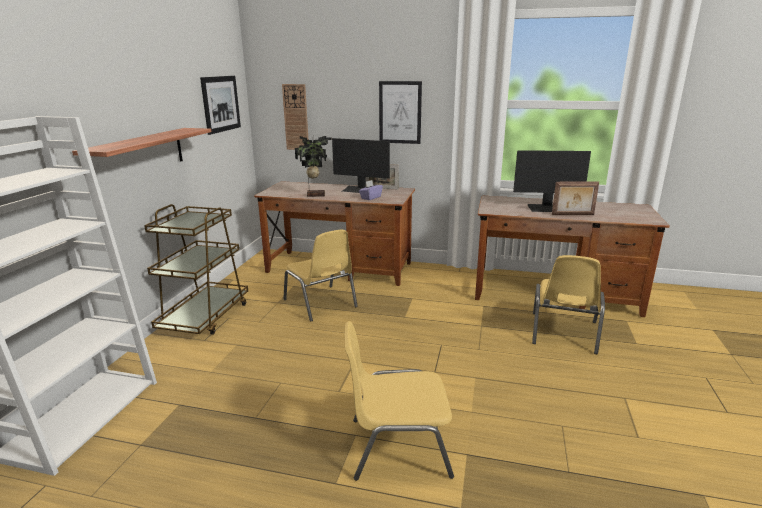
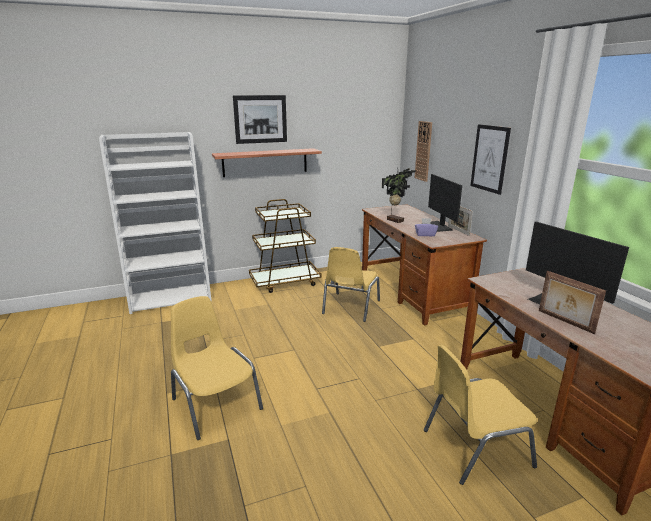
camera: 55 degrees right, 0 degrees up
(221, 104) = (362, 133): picture -> picture (260, 119)

